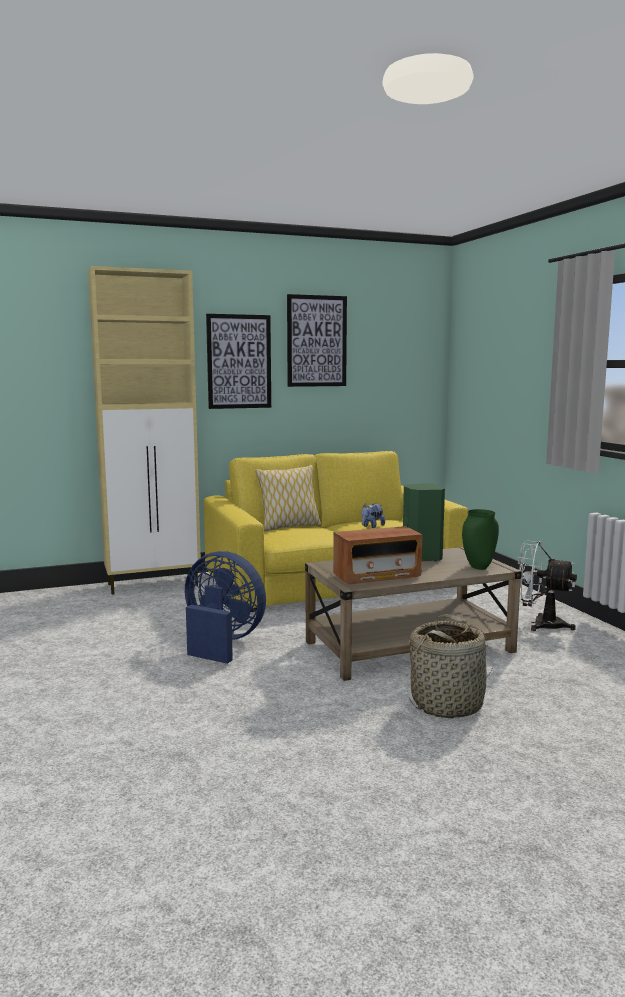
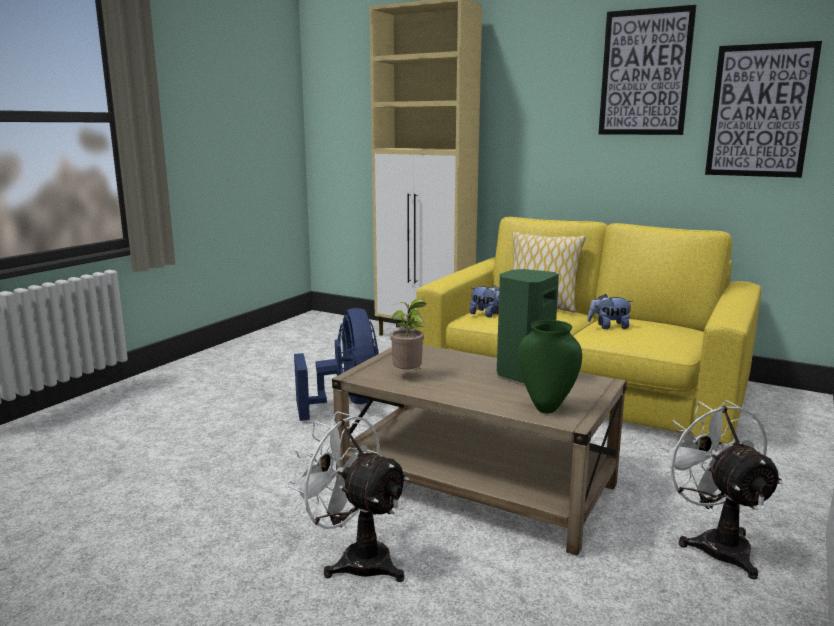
camera: 50 degrees right, 5 degrees up
(239, 361) = (541, 103): picture -> picture (760, 111)
(288, 537) = (487, 315): none -> plush toy
(377, 576) = (409, 375): radio -> potted plant
(448, 704) = (355, 559): basket -> white fan

